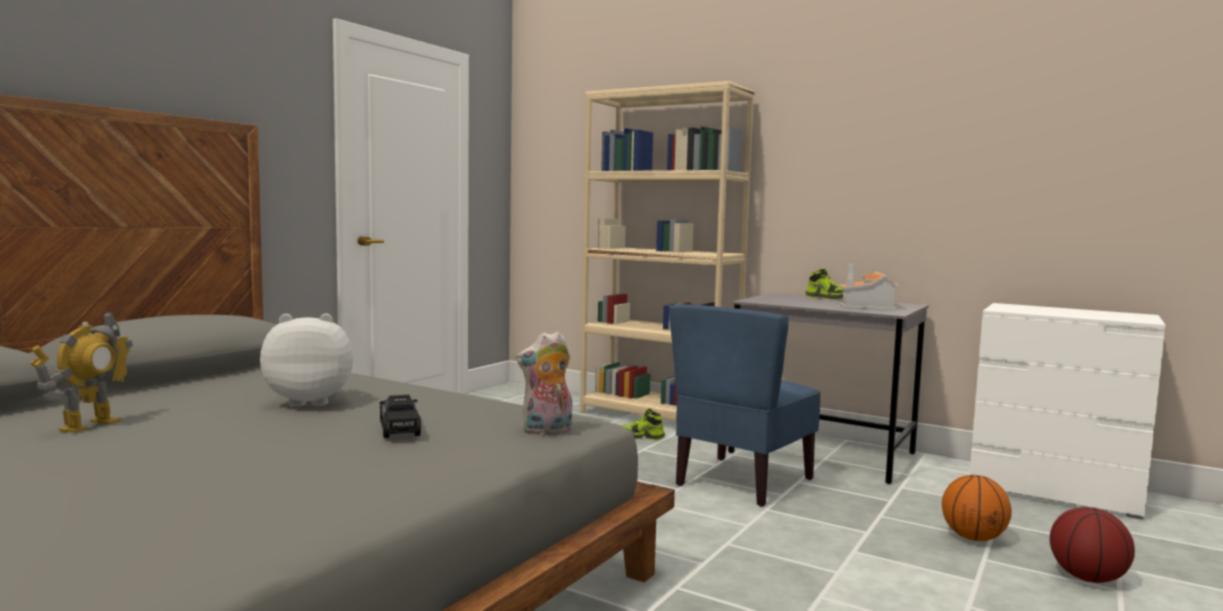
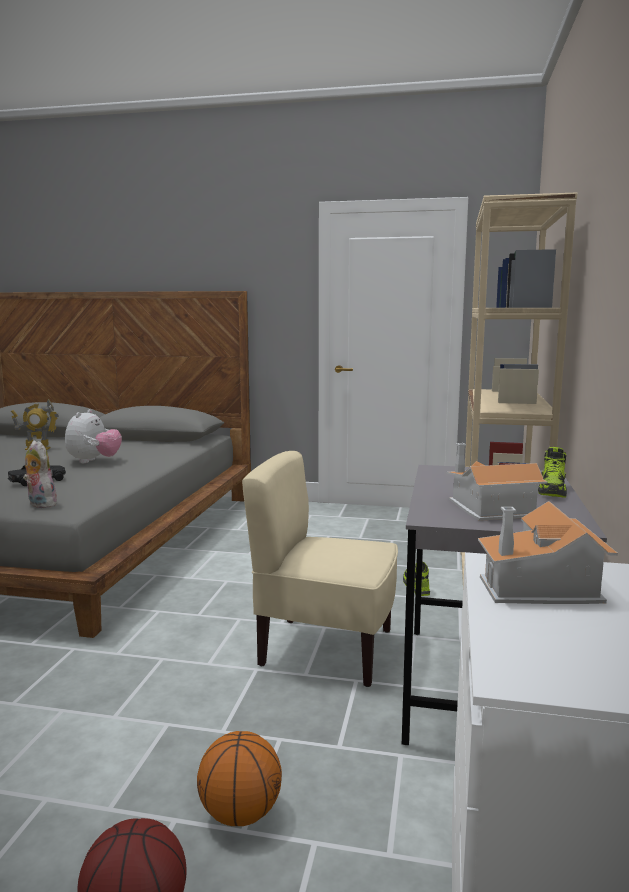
camera: 70 degrees right, 5 degrees up
(310, 401) = (94, 461): plush toy -> plush toy turned 45 degrees clockwise
(742, 482) = (326, 649): blue chair -> beige chair
(1034, 310) = (541, 586): none -> toy house

